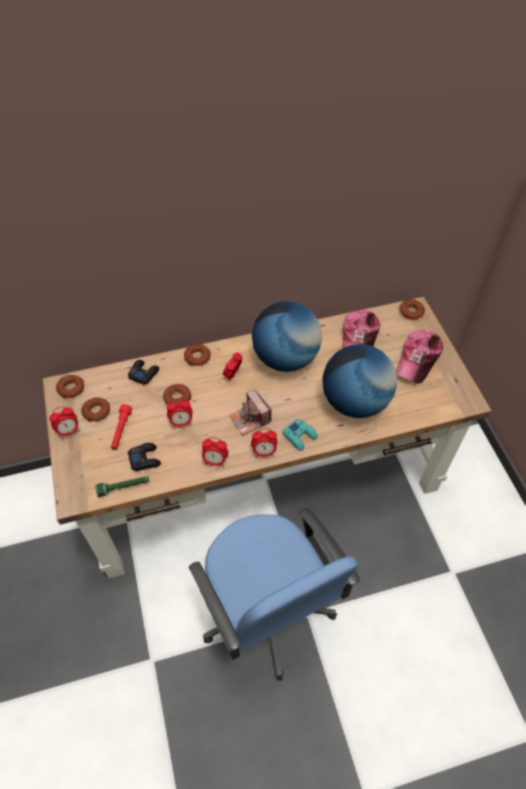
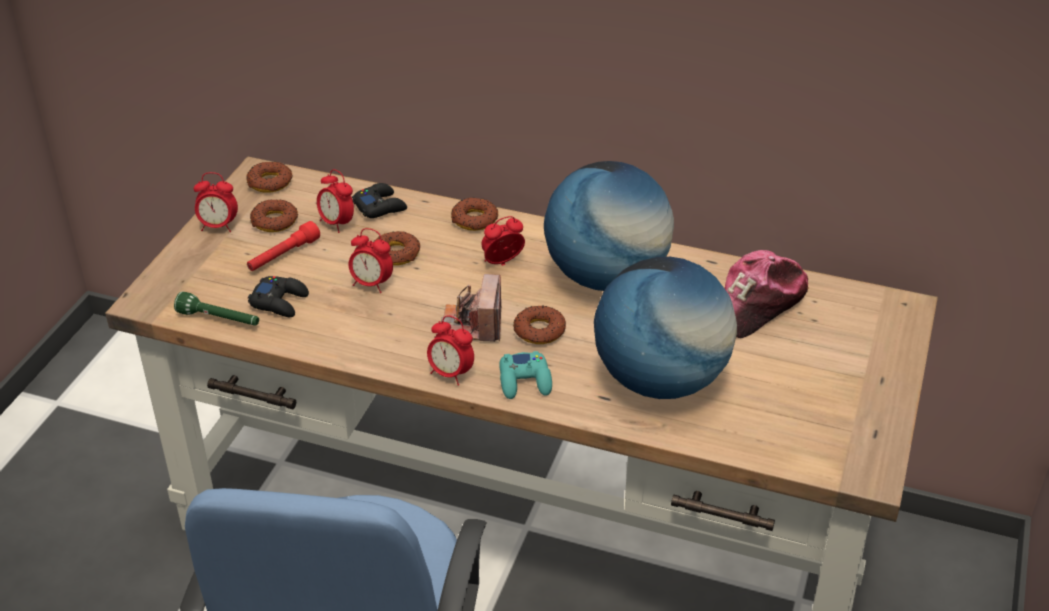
camera: 35 degrees right, 15 degrees down
(215, 461) = (370, 350): alarm clock -> alarm clock (337, 223)
(411, 311) = (890, 307): donut -> donut (539, 330)
(418, 359) = (833, 375): cap -> none

